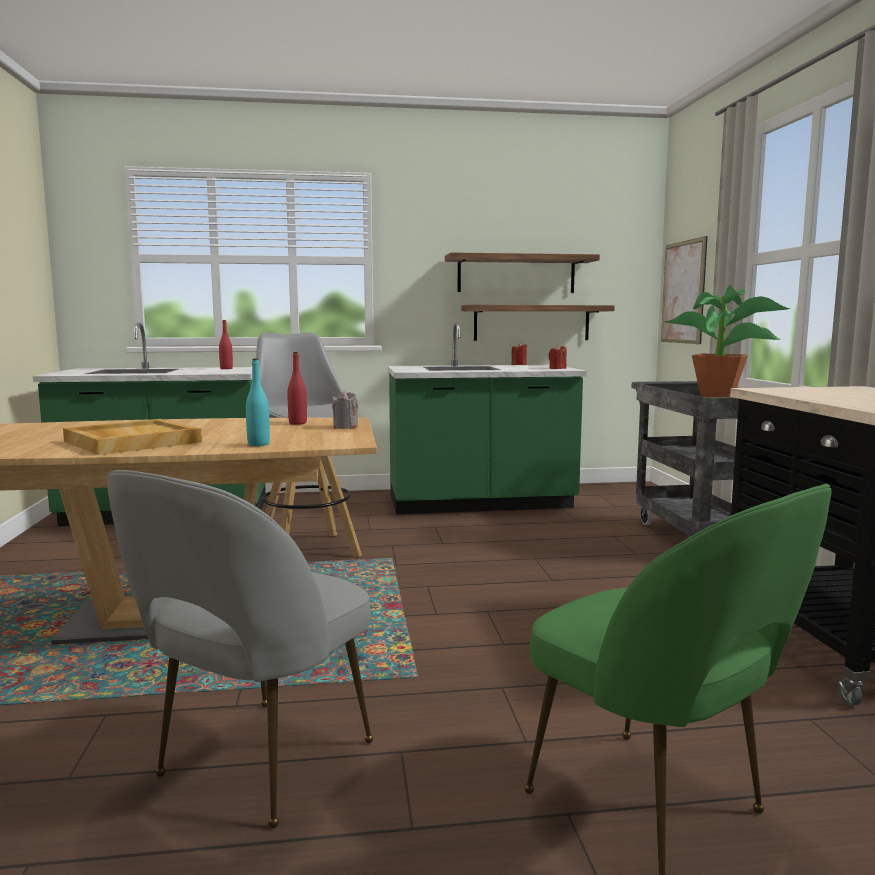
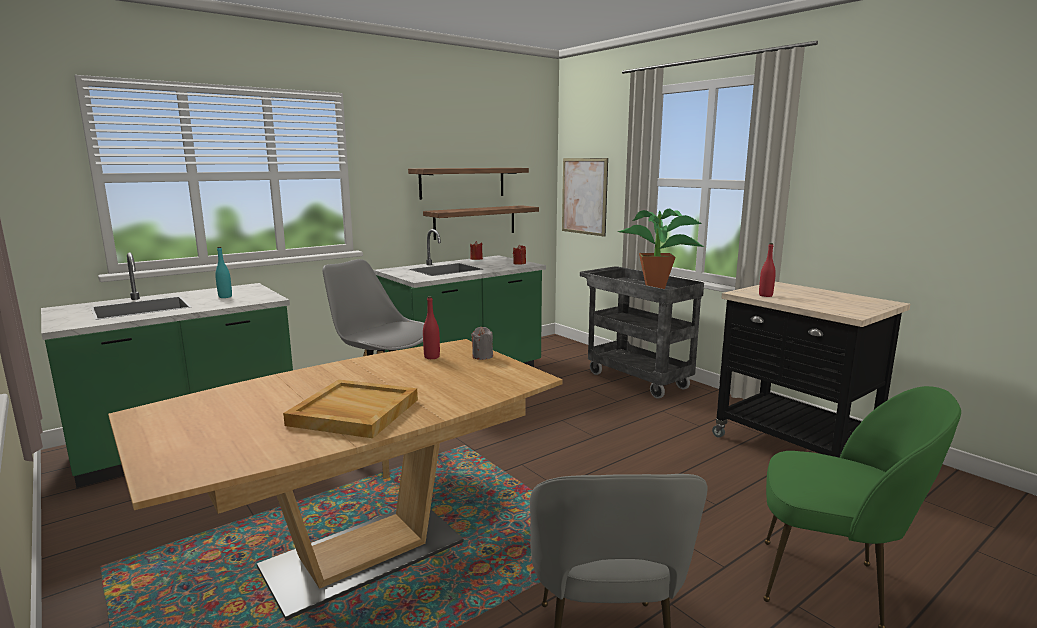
camera: 30 degrees left, 5 degrees up
(226, 368) = (234, 291): red bottle -> red bottle (765, 295)
(258, 444) = (471, 393): turquoise bottle -> turquoise bottle (225, 297)

